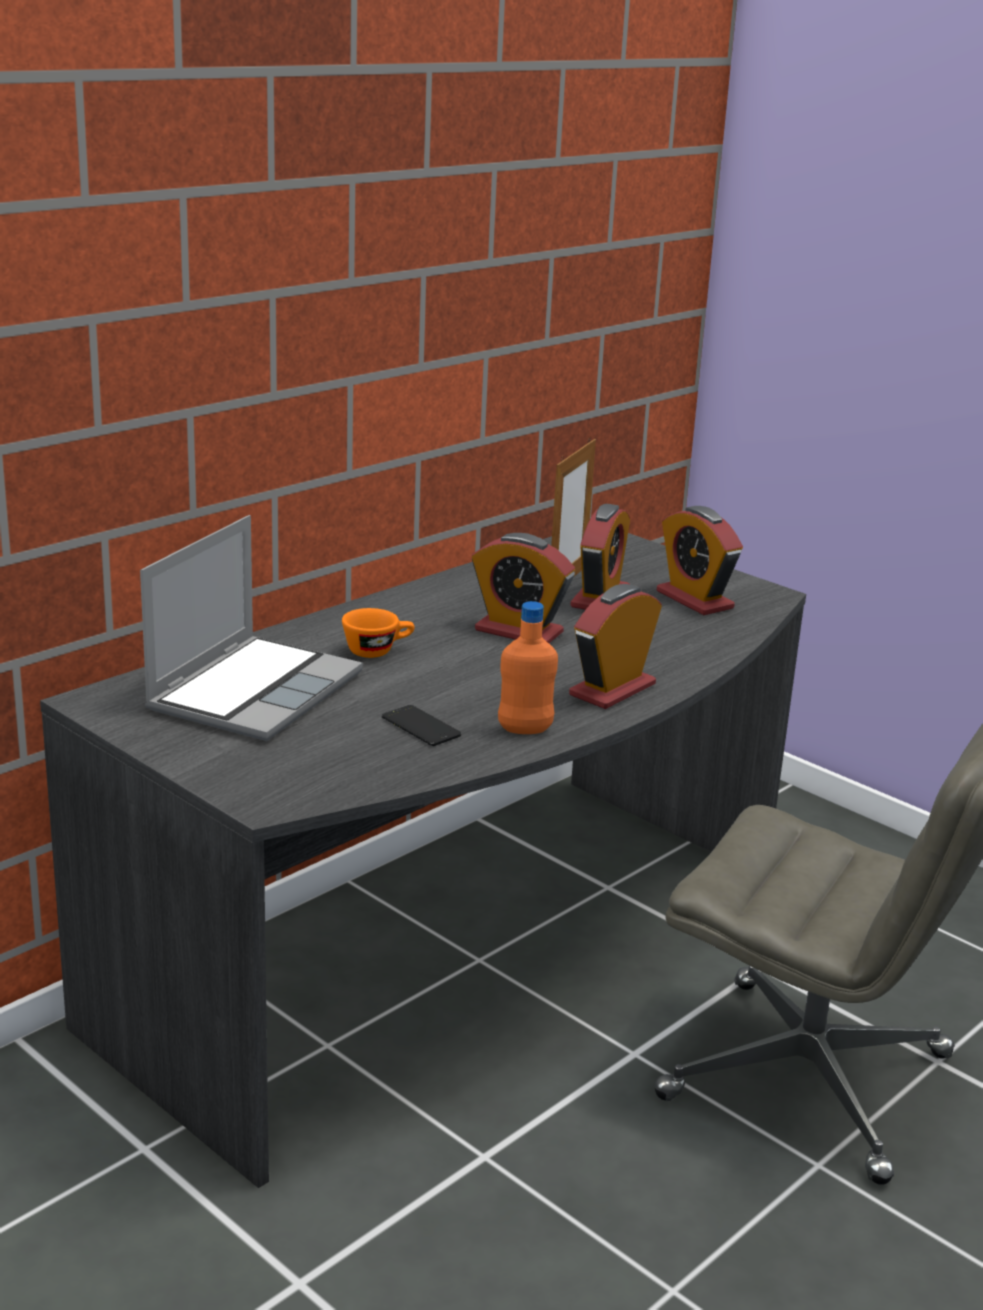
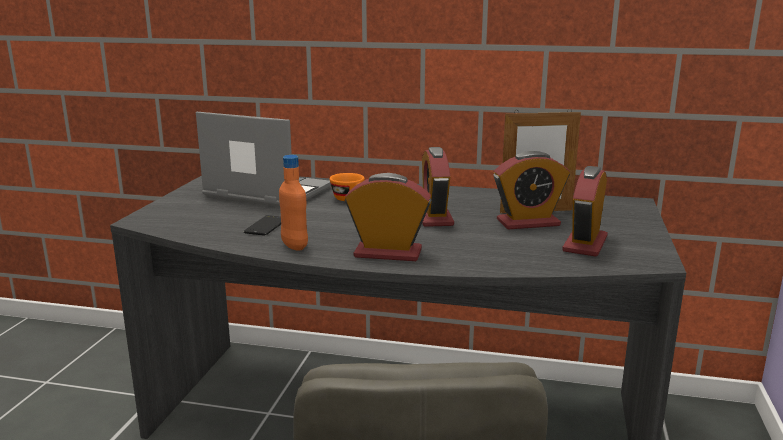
camera: 60 degrees right, 5 degrees down
(255, 690) = (266, 192): laptop -> laptop turned 150 degrees counterclockwise

